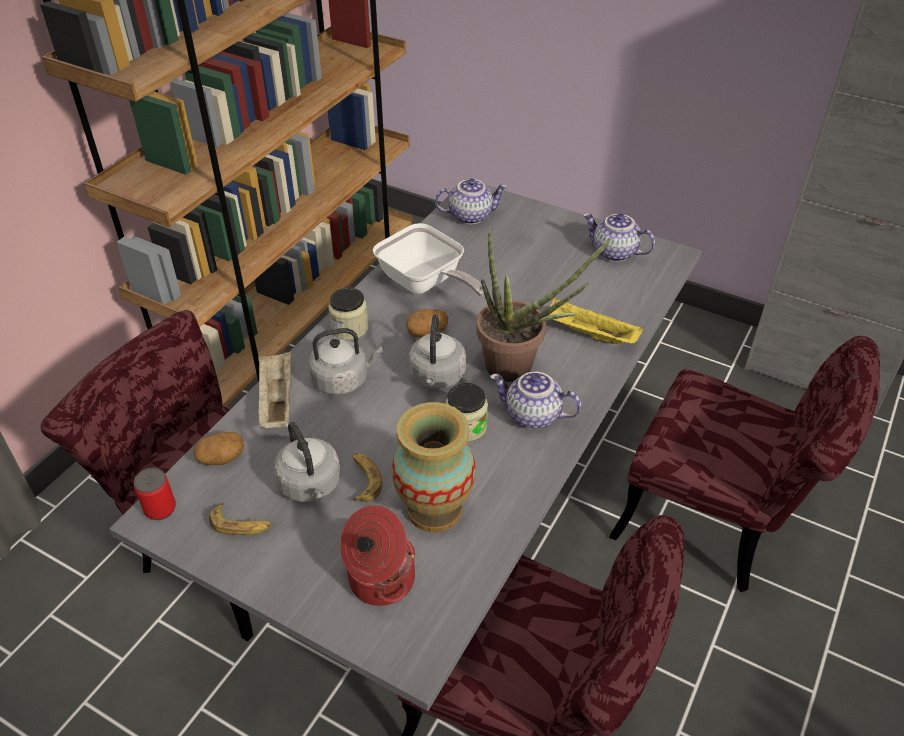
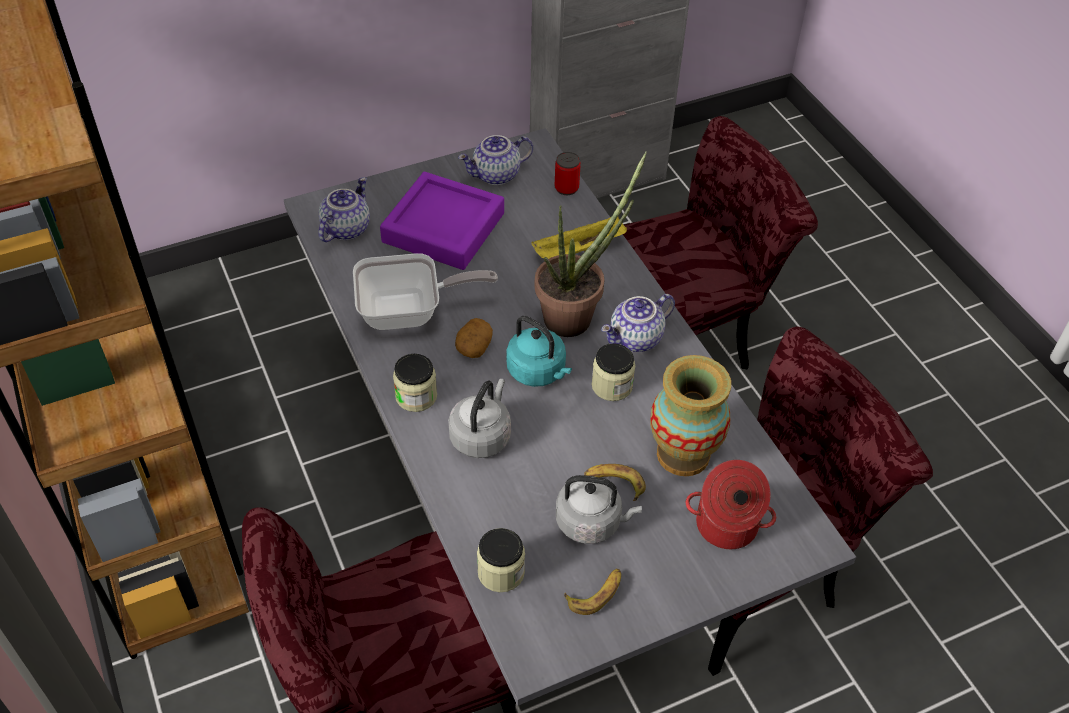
camera: 55 degrees left, 5 degrees up
(160, 509) = (527, 647): can -> can (566, 188)
(221, 457) = (501, 572): potato -> jar
(276, 401) = (464, 497): beige tray -> none
(437, 377) = (538, 372): grey kettle -> turquoise kettle
(527, 256) = (443, 228): none -> purple tray

